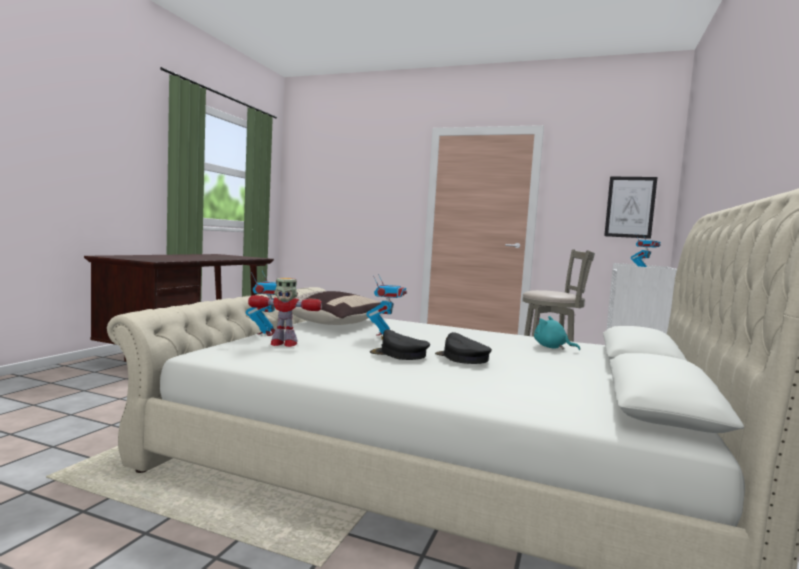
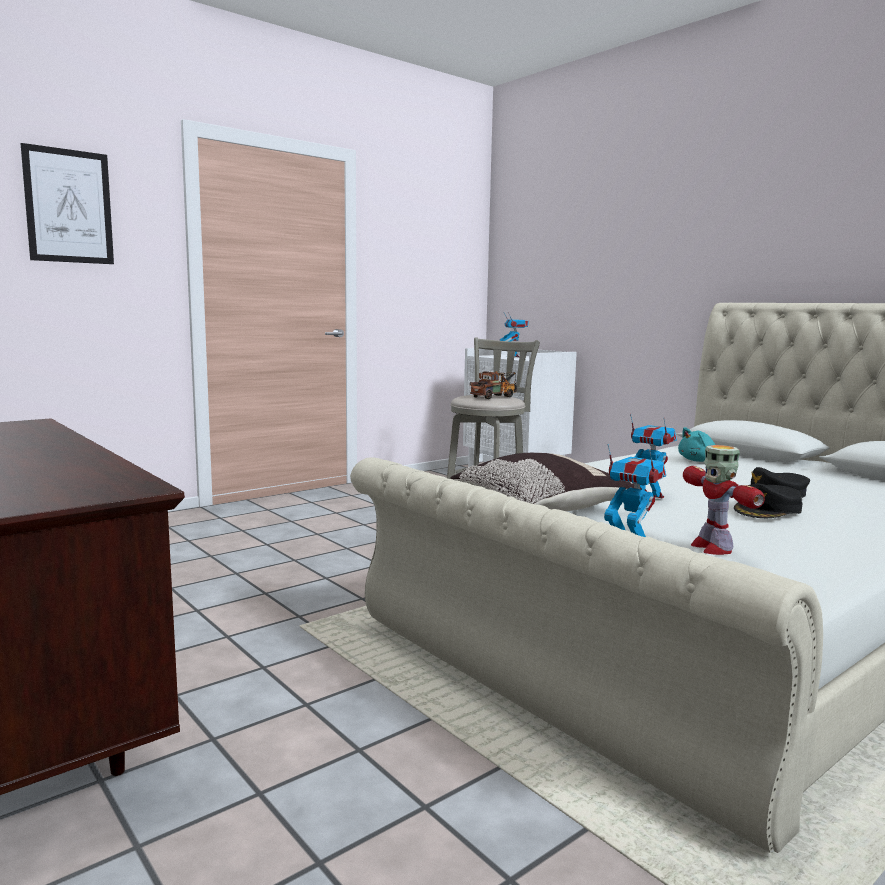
camera: 60 degrees left, 5 degrees up
(283, 343) = (712, 547): toy robot -> toy robot turned 135 degrees clockwise
(555, 292) = (496, 396): none -> toy truck
(630, 207) = (451, 275): picture -> picture (69, 206)

